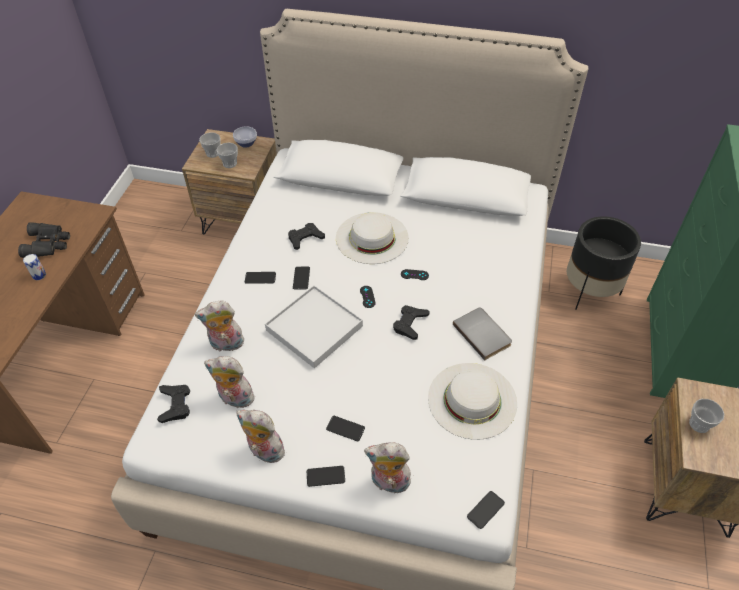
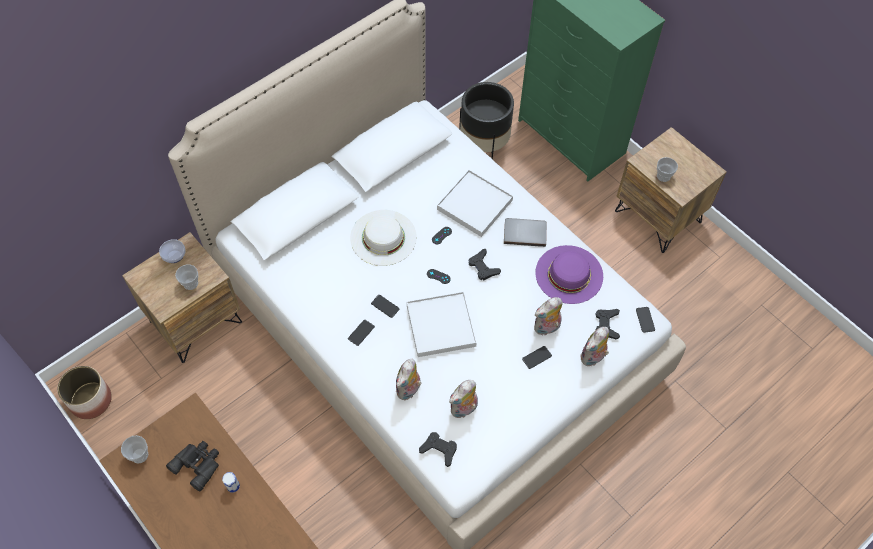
camera: 55 degrees left, 10 degrees up
(136, 207) = (91, 400): none -> planter
(213, 153) = (163, 288): cup -> cup (139, 455)
(264, 452) = (519, 415): plush toy -> plush toy (546, 328)
(305, 238) = (345, 280): black game controller -> black game controller (606, 325)
(325, 476) = (563, 389): phone -> none
(472, 278) = (474, 205): none -> white tray
(472, 400) = (569, 274): white hat -> purple hat

